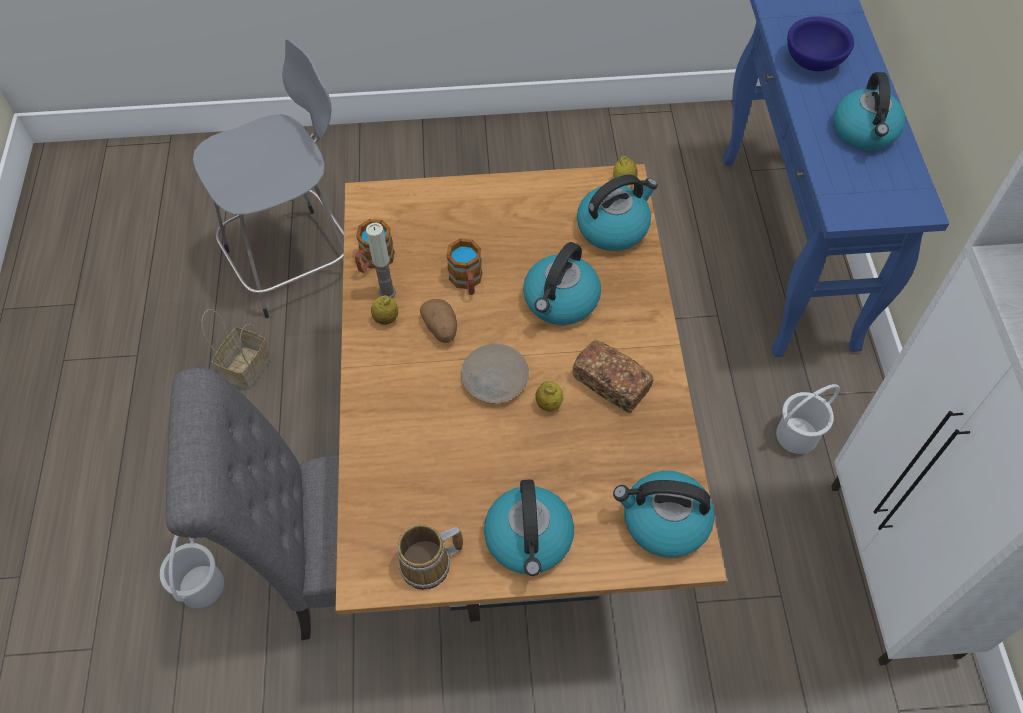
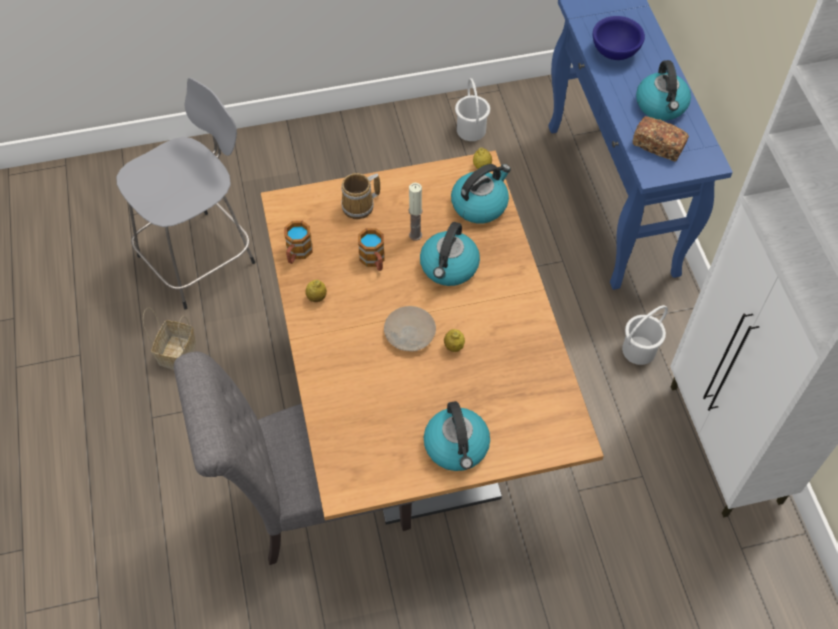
camera: 10 degrees left, 0 degrees up
(200, 586) = (177, 535): white bucket -> white bucket (470, 130)
(387, 292) = (313, 276): candle -> candle (415, 235)
(429, 565) = (387, 475): mug -> mug (360, 206)
(441, 328) = (361, 300): potato -> none
(611, 384) = (498, 325): bread -> bread (658, 146)
(664, 521) = (552, 421): kettle -> none

